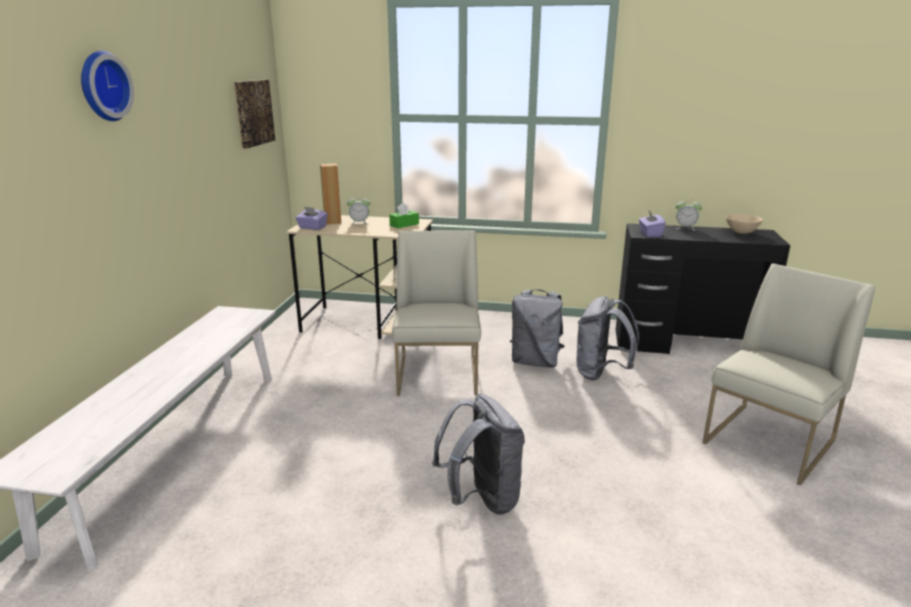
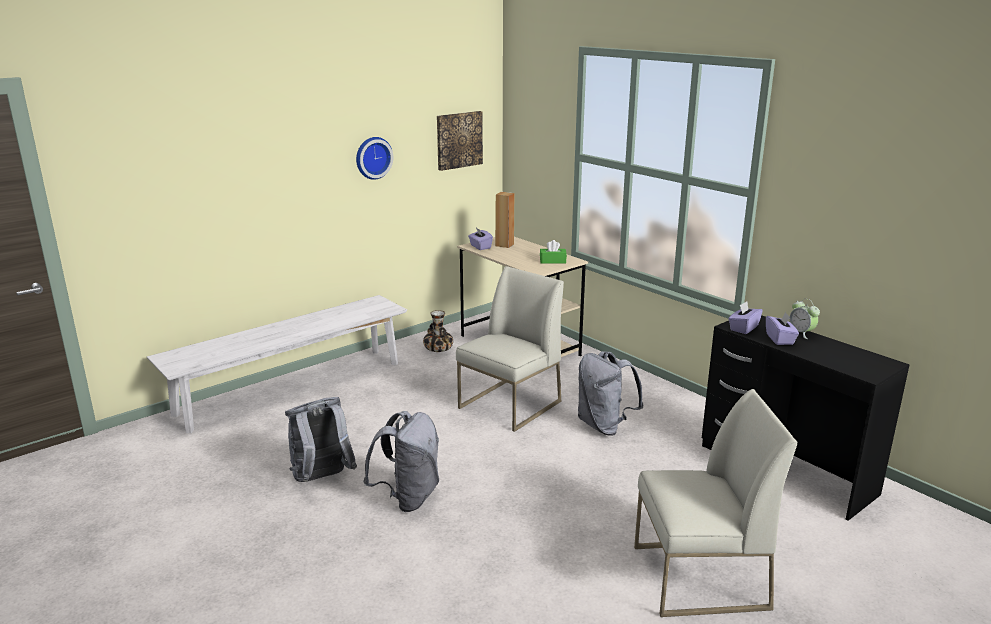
camera: 40 degrees right, 0 degrees up
(102, 86) = (291, 127): wall clock -> wall clock (372, 157)
(293, 350) = (438, 348): none -> vase
(359, 223) = (522, 251): alarm clock -> none
(601, 373) = (646, 458): grey backpack -> grey backpack (322, 479)
(685, 234) = (780, 339): none -> purple tissue box
(741, 232) = (855, 355): beige bowl -> none

